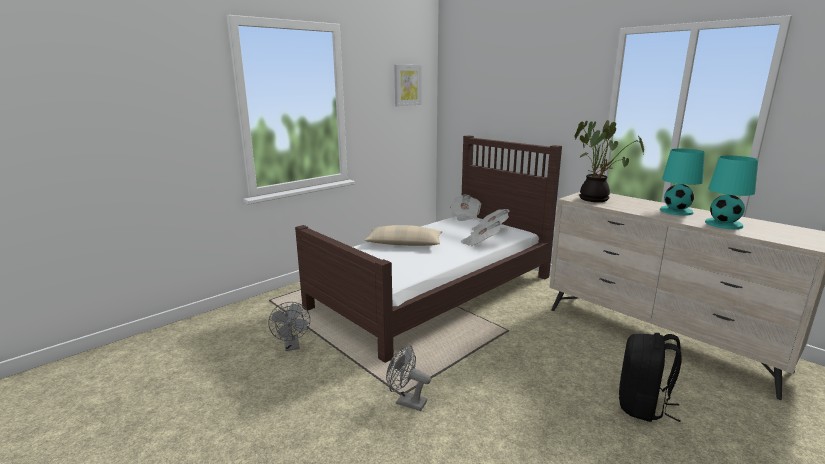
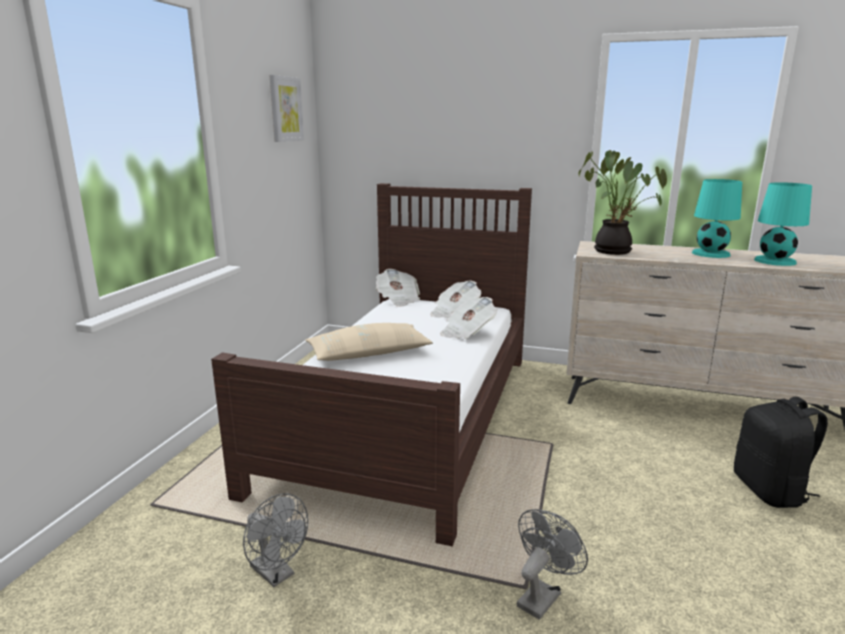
camera: 30 degrees left, 0 degrees up
(406, 402) = (542, 595): grey fan -> grey fan turned 135 degrees clockwise

